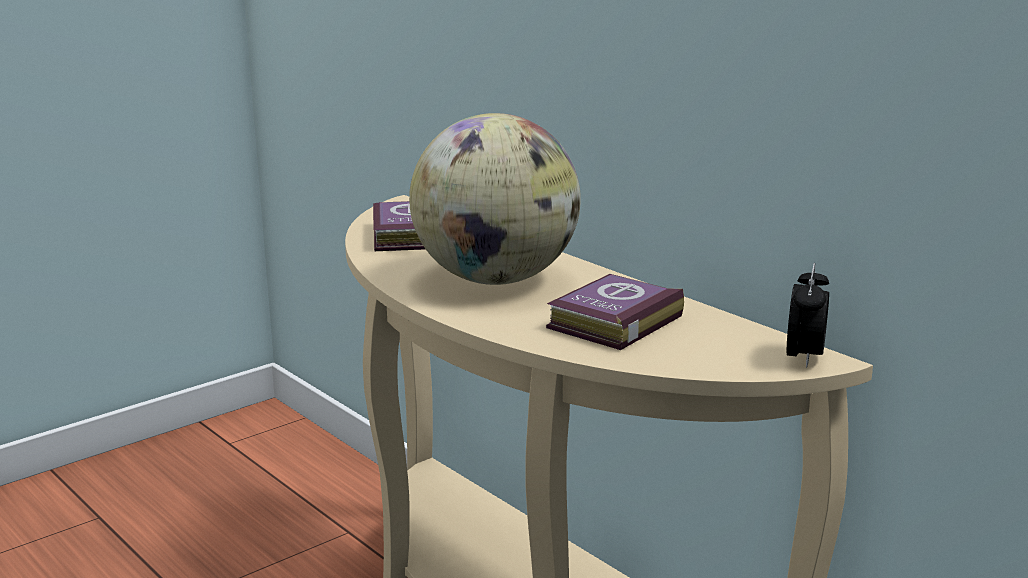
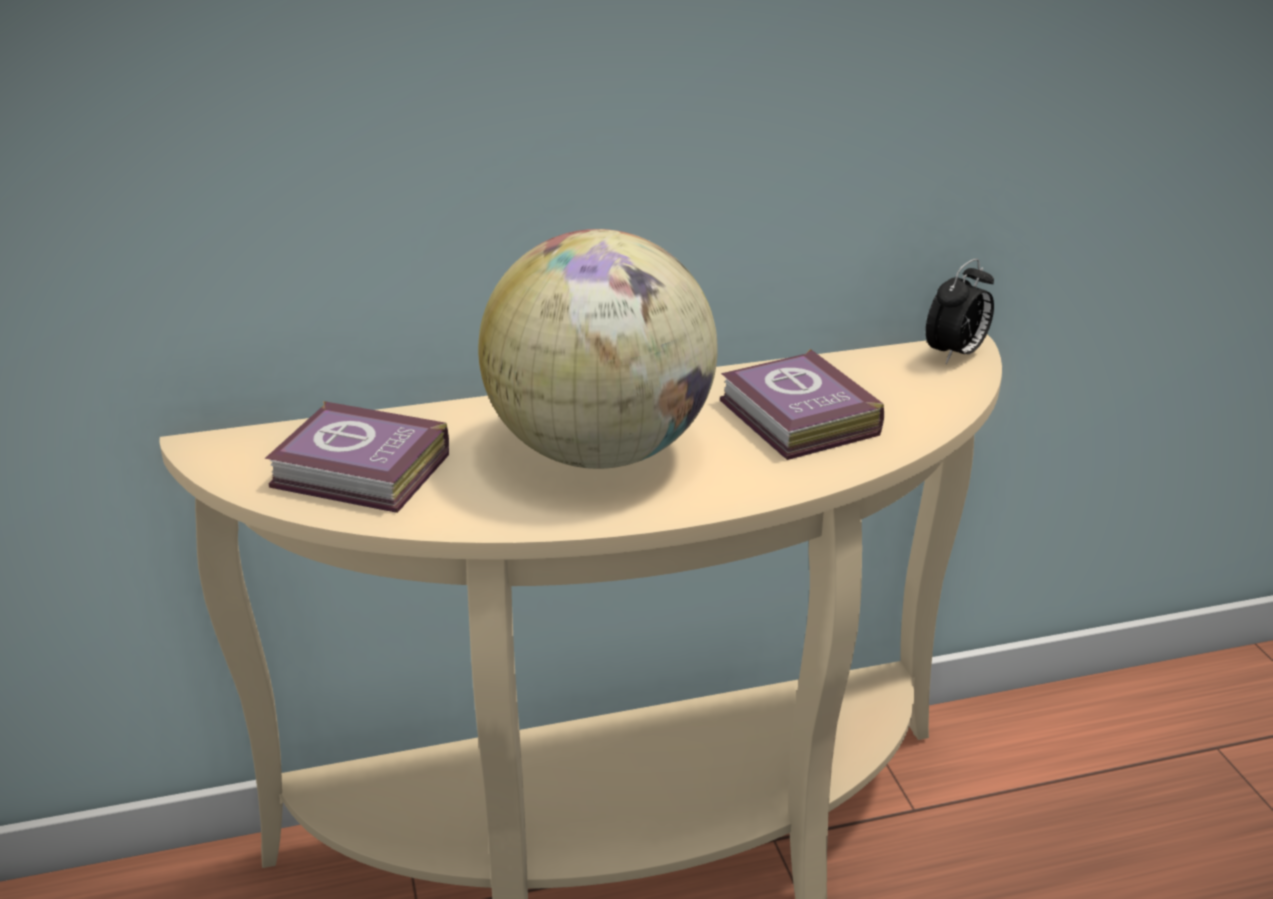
camera: 65 degrees left, 10 degrees up
(805, 358) = (956, 354): alarm clock -> alarm clock turned 90 degrees clockwise

